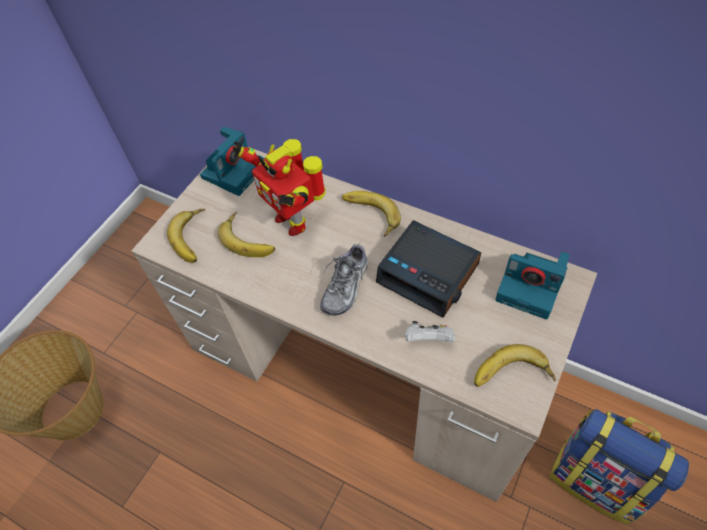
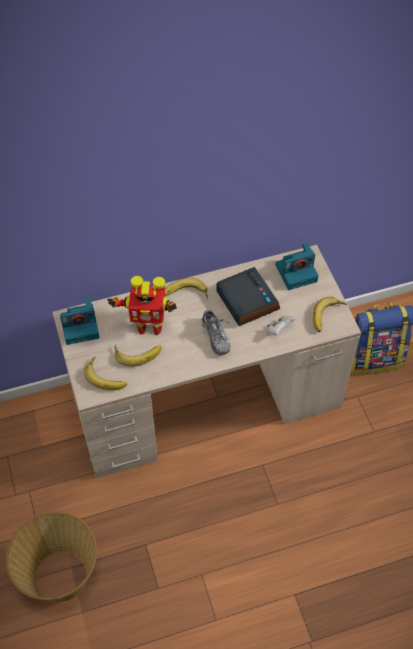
camera: 50 degrees left, 0 degrees up
(234, 171) = (81, 326): camera -> camera turned 90 degrees clockwise
(429, 273) = (246, 300): alarm clock -> alarm clock turned 105 degrees counterclockwise

